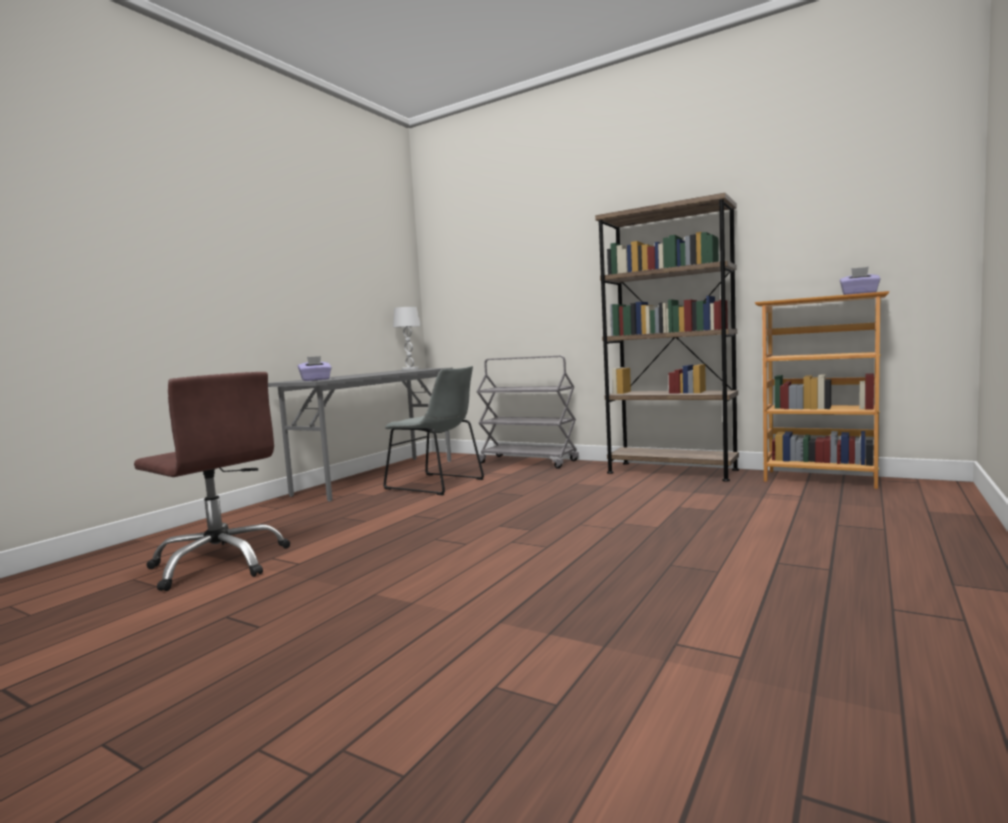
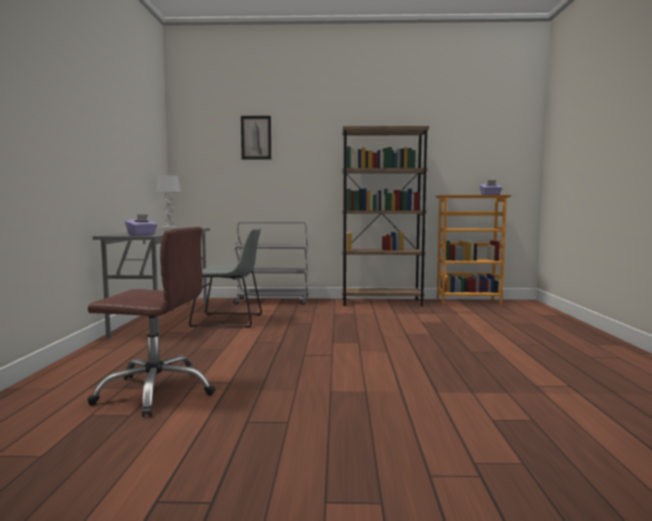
camera: 30 degrees left, 0 degrees up
(509, 247) = (256, 137): none -> picture

